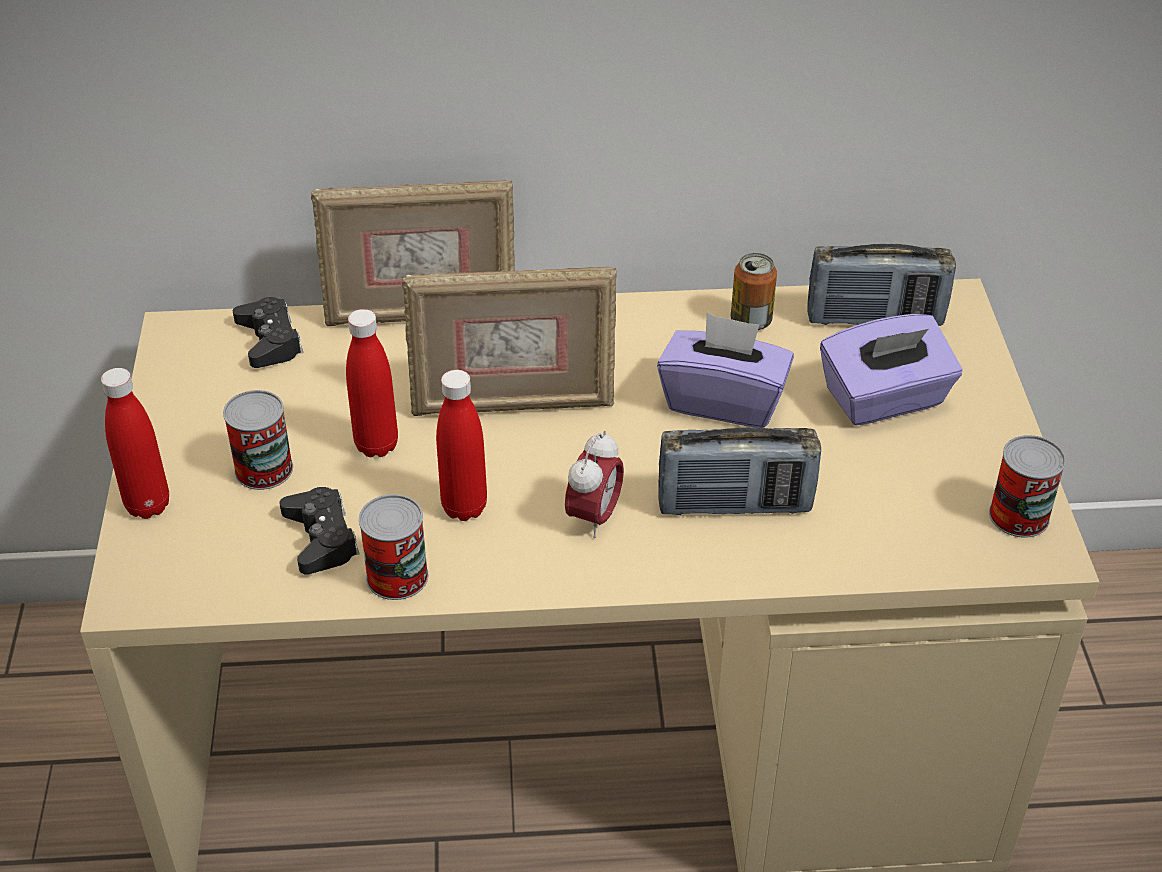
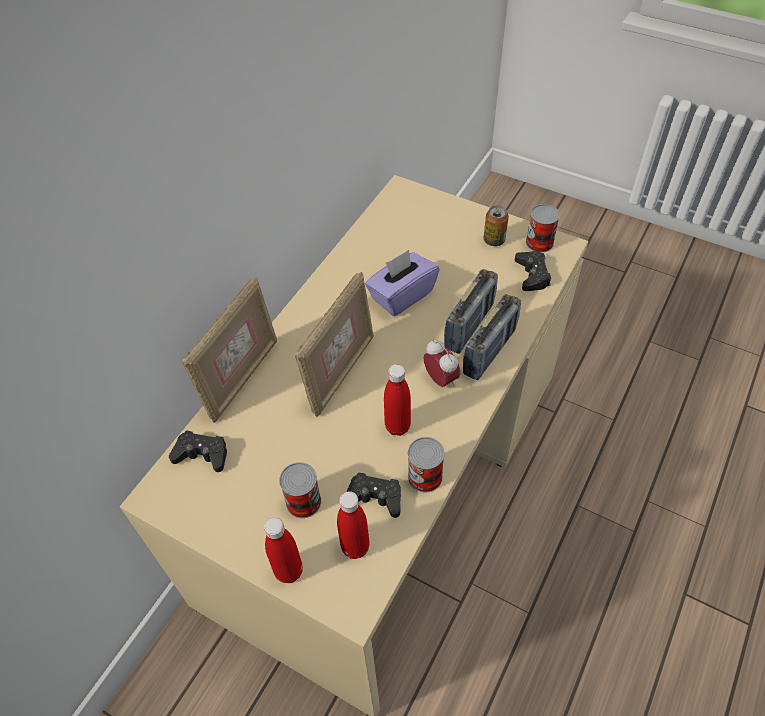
camera: 55 degrees left, 10 degrees up
(376, 445) = (325, 442): red bottle -> red bottle (355, 547)
(751, 321) = (358, 258): can -> can (494, 240)
(874, 319) = (391, 219): radio -> radio (489, 352)
(885, 399) = (443, 243): purple tissue box -> none
(929, 537) = (532, 275): none -> black game controller

